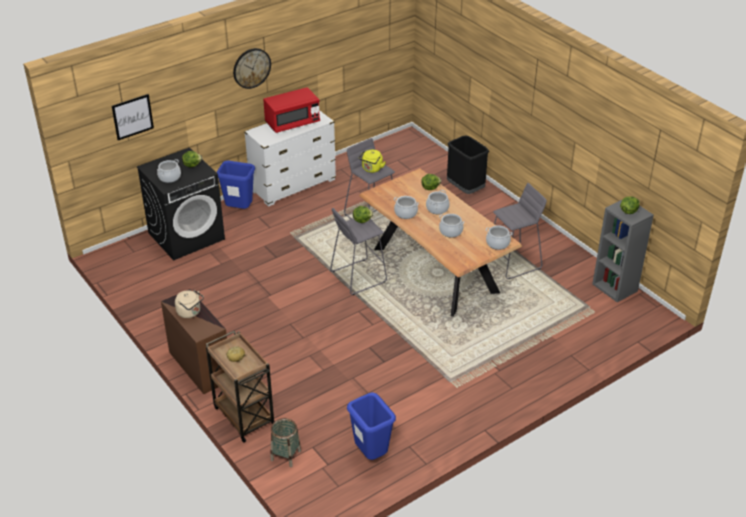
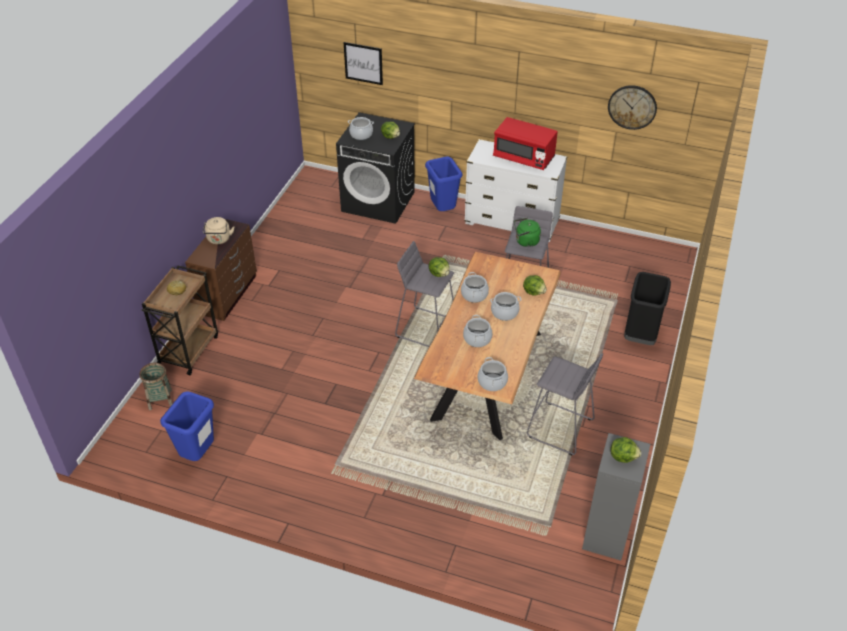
camera: 55 degrees right, 5 degrees up
(251, 68) = (498, 78): wall clock -> wall clock (632, 107)
(371, 169) = (525, 242): yellow kettle -> green kettle

